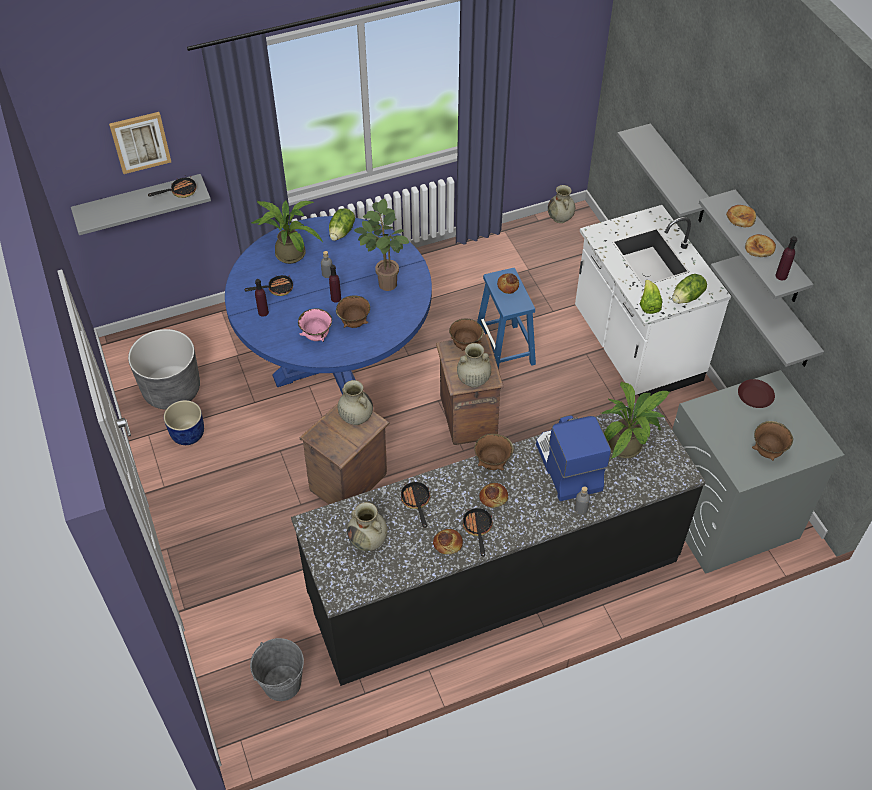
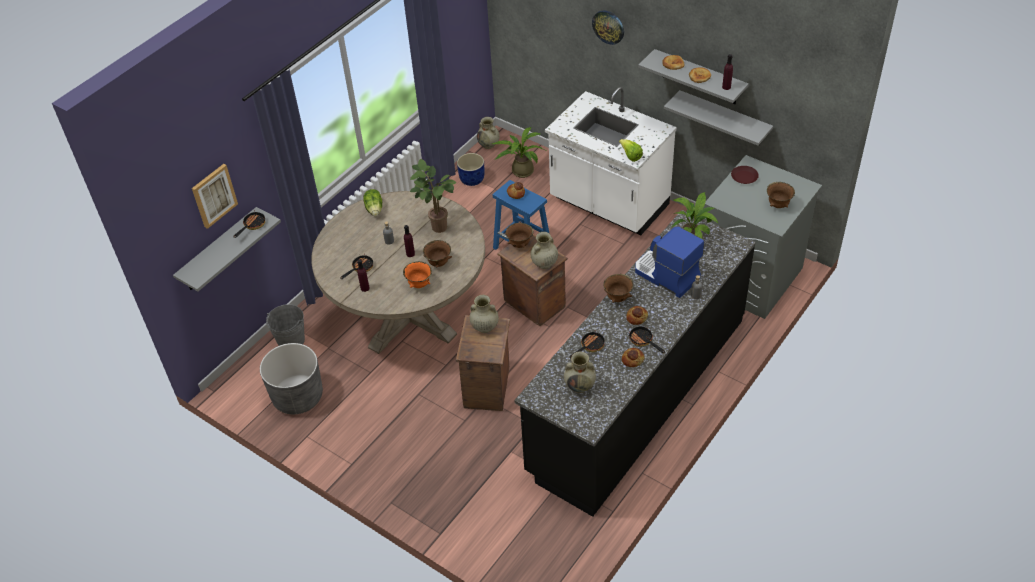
camera: 30 degrees left, 5 degrees down
(188, 434) = (338, 419): blue planter -> blue planter (472, 179)
(282, 683) = (551, 538): grey bucket -> grey bucket (291, 340)
(288, 251) = (346, 240): potted plant -> potted plant (520, 170)
(316, 336) = (419, 285): pink bowl -> orange bowl
(336, 362) = (409, 315): blue dining table -> beige dining table
(416, 502) = (590, 346): frying pan -> frying pan turned 90 degrees clockwise
(678, 176) = (594, 63): grey shelf -> none
(687, 297) = (651, 140): lettuce -> none
(700, 138) = (608, 27): none -> wall clock

